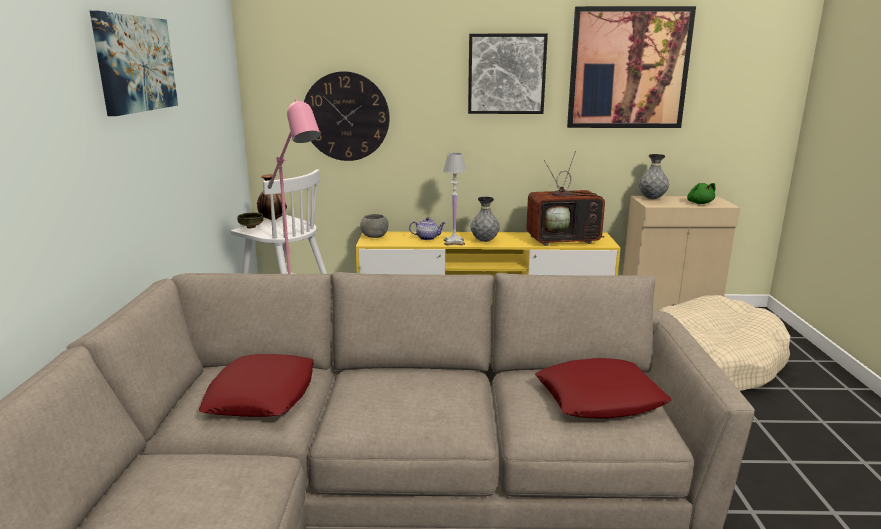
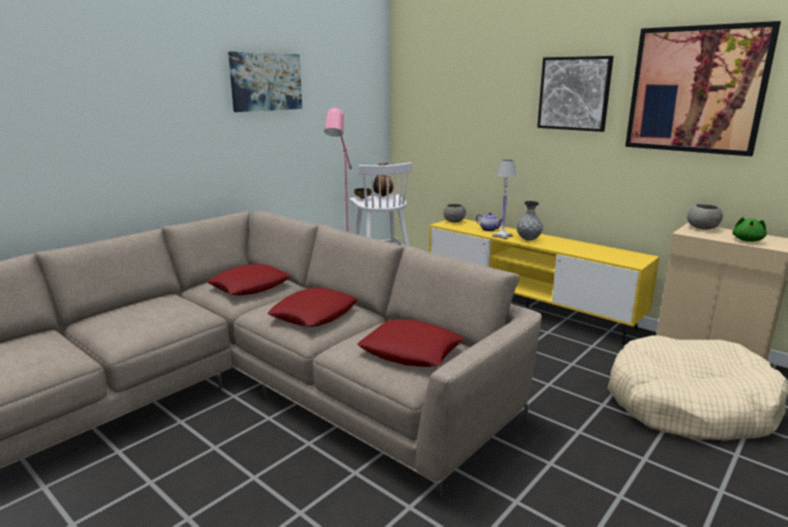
camera: 40 degrees right, 0 degrees up
(346, 116) = (451, 125): wall clock -> none
(423, 399) = (314, 314): none -> red pillow
(564, 239) = (600, 253): television -> none
(651, 198) = (702, 228): grey vase -> grey bowl

